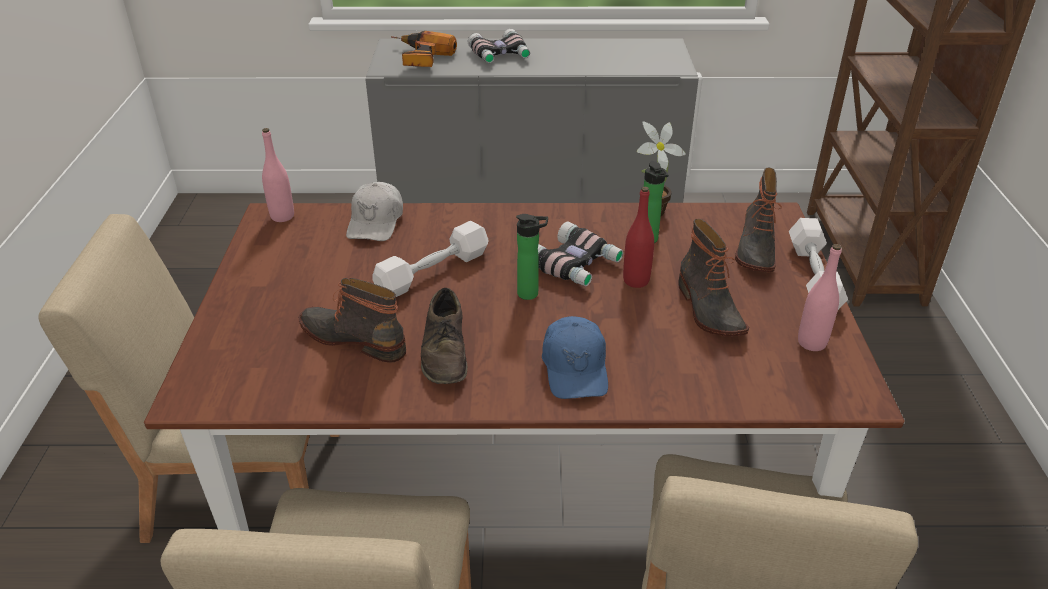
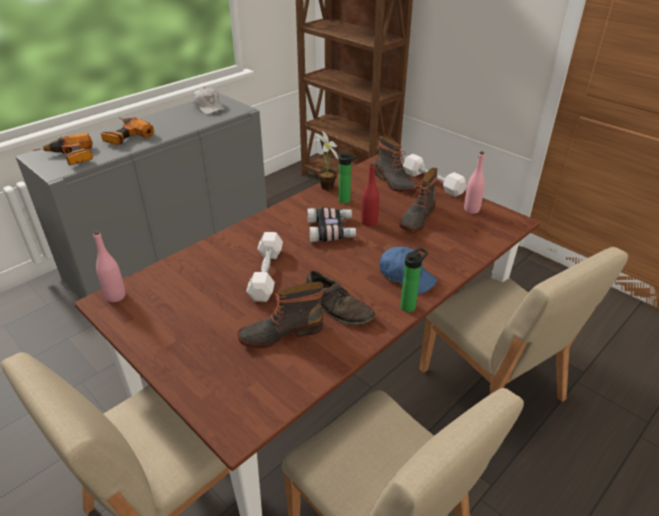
camera: 45 degrees left, 0 degrees up
(376, 222) = (187, 266): white cap -> white cap (209, 107)
(500, 55) = (125, 137): binoculars -> power drill
(531, 294) = (333, 255): bottle -> bottle (410, 306)
(708, 310) = (416, 218): boot -> boot turned 90 degrees clockwise

